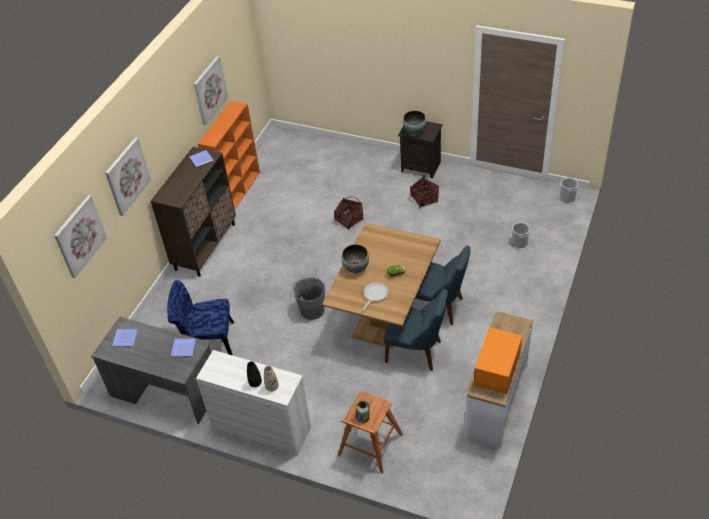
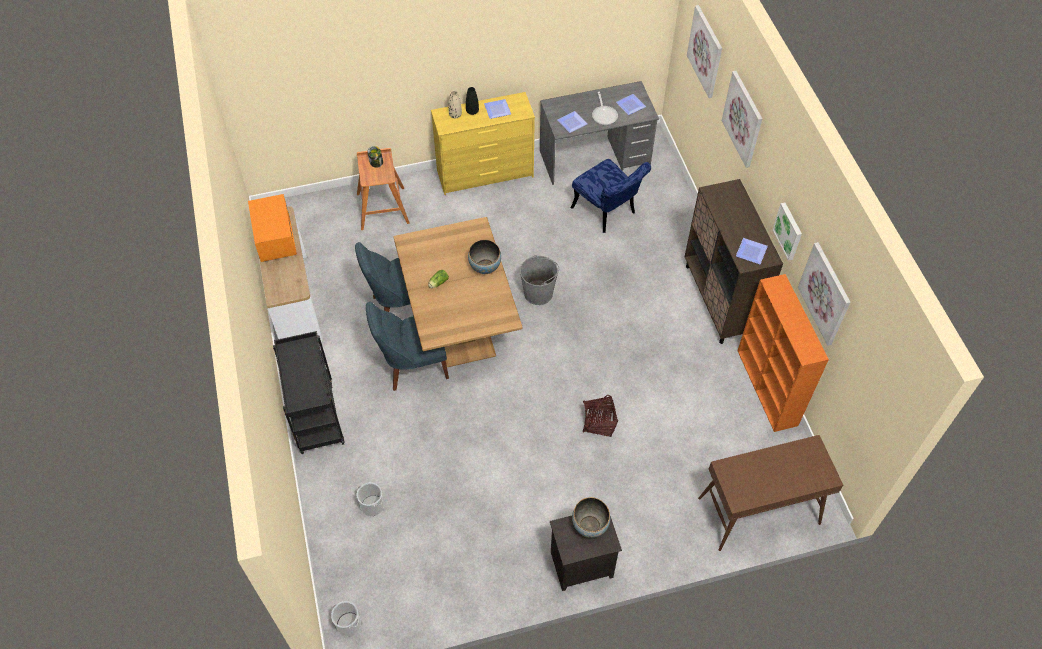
camera: 140 degrees right, 10 degrees up
(182, 129) = (789, 231): none -> picture
(206, 340) = (607, 213): blue chair -> blue chair turned 90 degrees clockwise
(235, 372) = (497, 110): none -> plate
(261, 427) = (485, 174): white dresser -> yellow dresser
(309, 147) = (758, 511): none -> brown console table
(374, 295) = (442, 249): frying pan -> frying pan (604, 115)
(424, 199) = (534, 508): basket -> none
(527, 308) = (315, 416): none -> black cart

